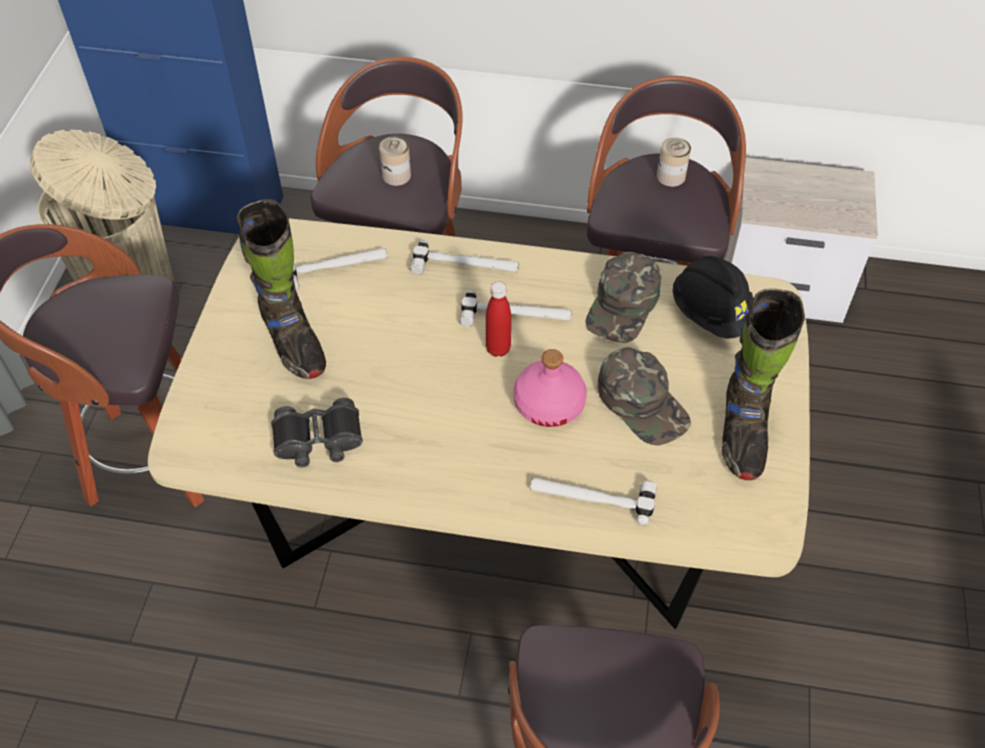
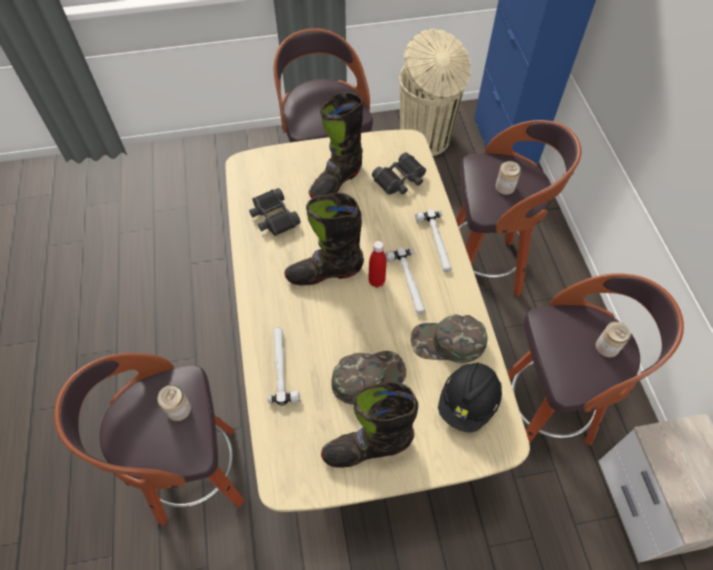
camera: 70 degrees right, 5 degrees up
(335, 268) = (400, 180): hammer -> black binoculars
(455, 404) = (324, 272): none -> black boot
(549, 403) = (345, 322): pink bottle -> none
(598, 666) = (178, 409): none -> can
(643, 403) = (368, 377): green cap -> green cap turned 150 degrees counterclockwise

